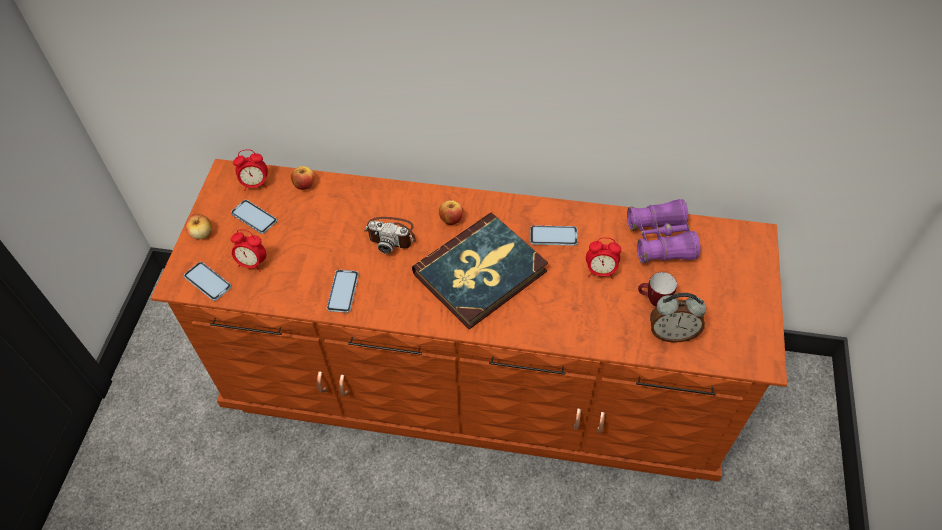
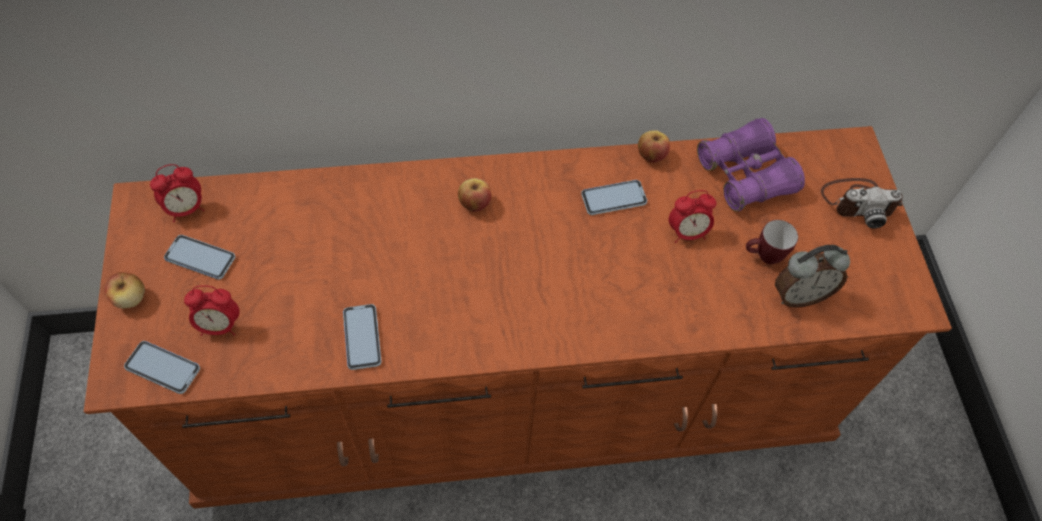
camera: 20 degrees left, 5 degrees up
(304, 185) = (257, 196): apple -> apple (651, 155)
(391, 235) = (402, 242): camera -> camera (858, 202)
(480, 273) = (537, 269): book -> none

